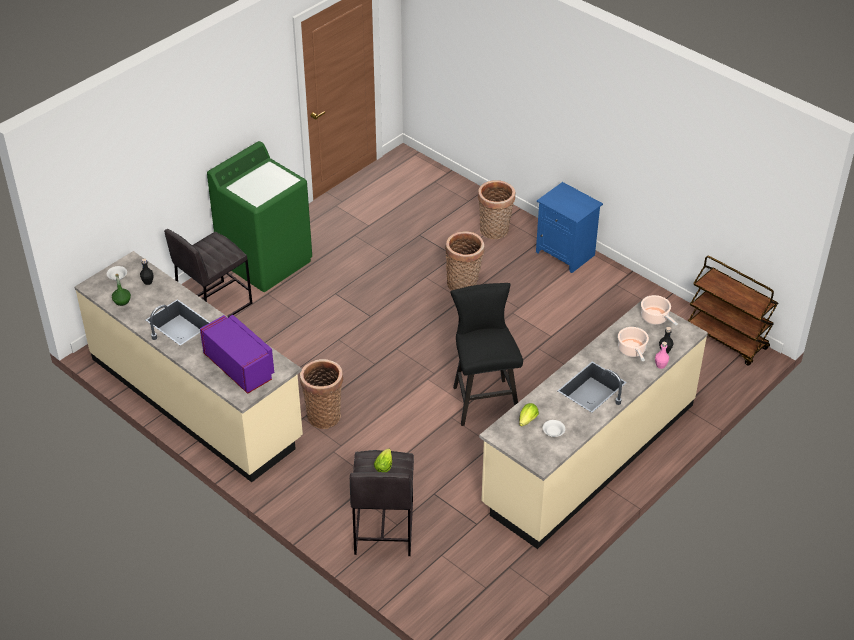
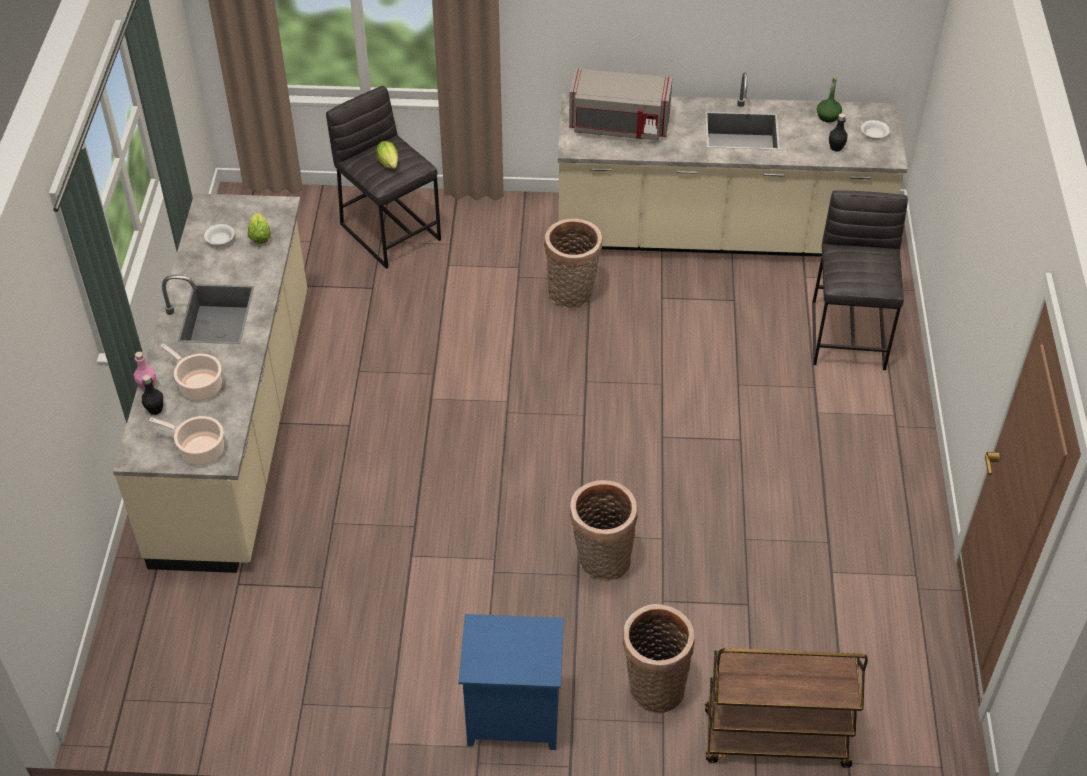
camera: 140 degrees right, 5 degrees up
(240, 366) = (618, 126): purple microwave -> grey microwave
(266, 261) = (877, 427): green washing machine -> none
(483, 398) = (418, 417): black stool -> none
(726, 339) = (159, 713): brown cart -> brown cart (774, 739)

